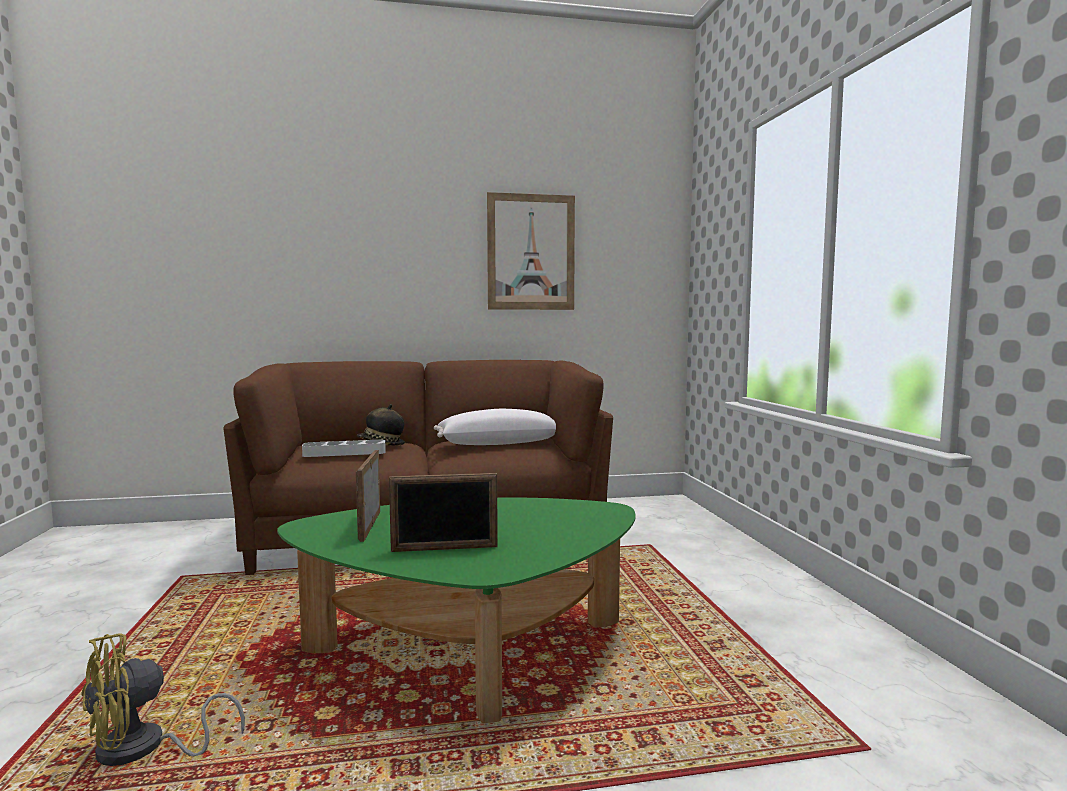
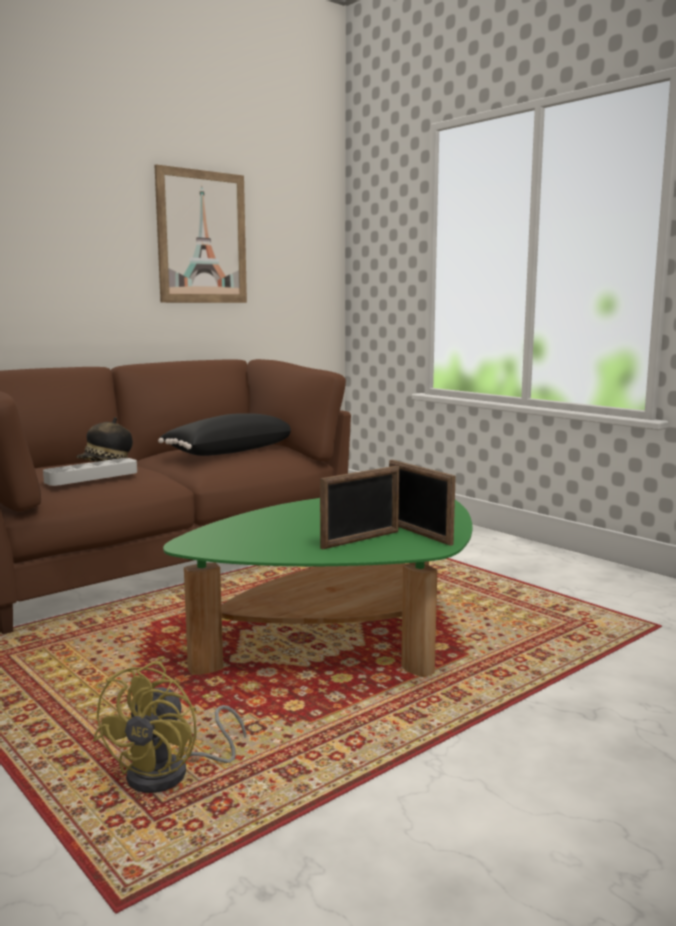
camera: 30 degrees left, 5 degrees up
(369, 525) = (253, 535): picture frame -> picture frame (418, 533)
(498, 443) = (229, 451): white pillow -> black pillow

